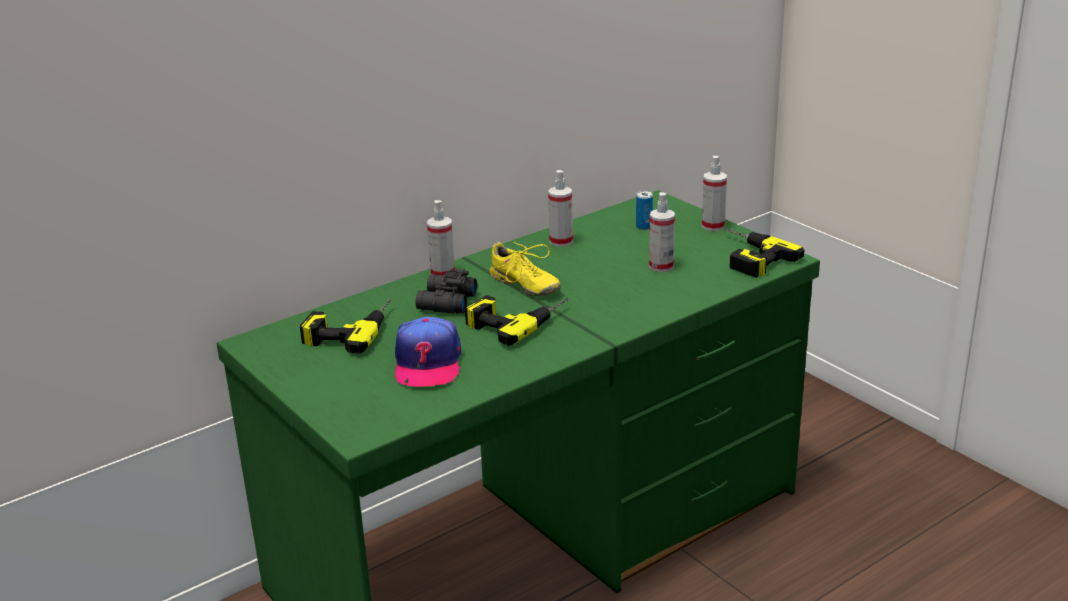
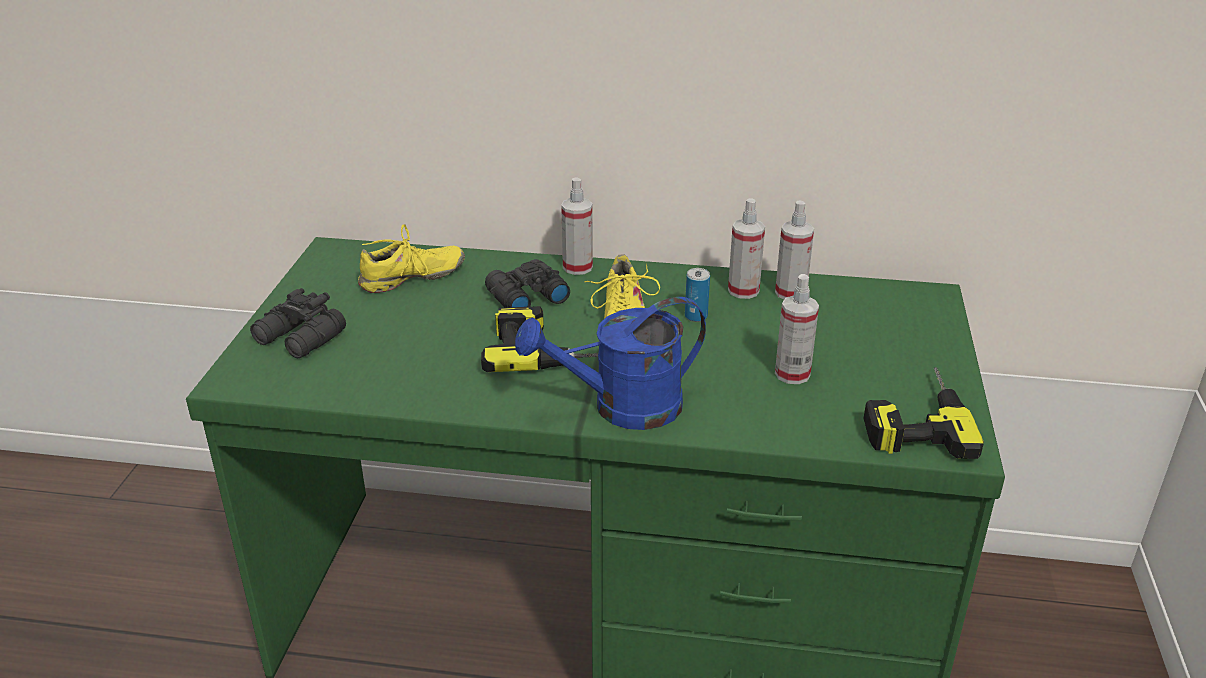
camera: 45 degrees right, 5 degrees up
(349, 329) = (412, 278): power drill -> yellow shoe
(351, 394) = (300, 339): none -> black binoculars
(427, 363) = (401, 347): cap -> none
(612, 323) = (622, 408): none -> blue watering can
(644, 226) = (860, 319): can -> can (696, 316)
(713, 226) = (943, 359): spray bottle -> spray bottle (790, 293)

